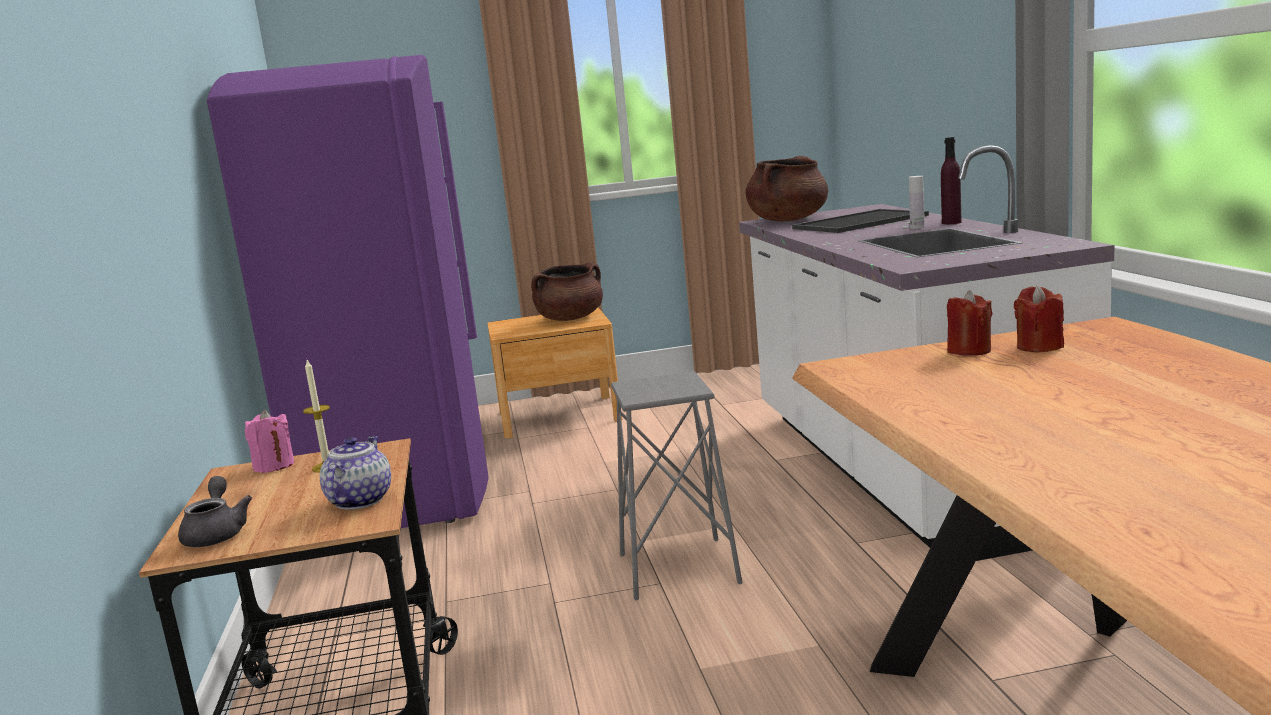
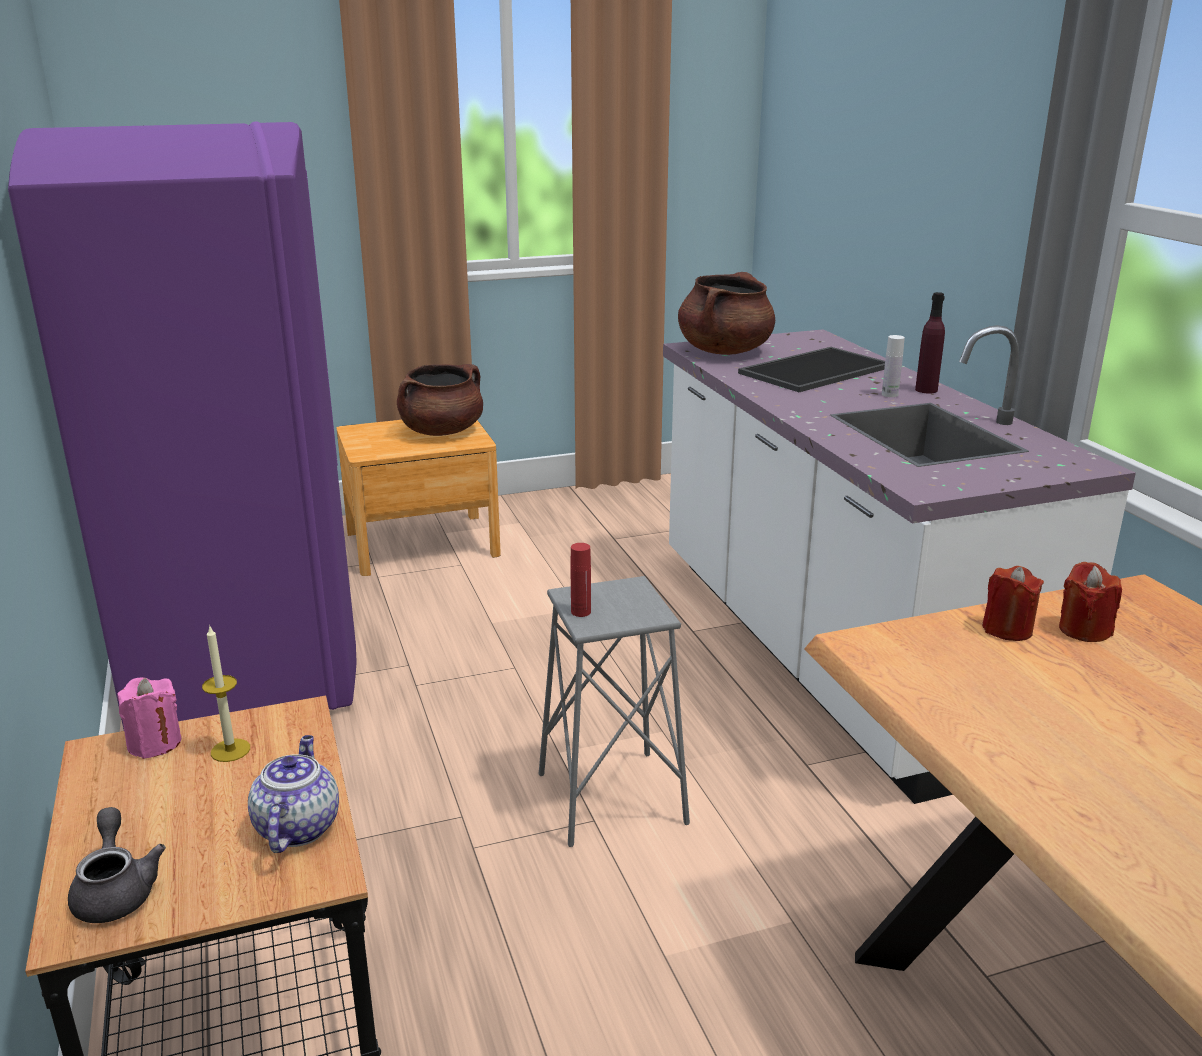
camera: 10 degrees left, 10 degrees up
(633, 392) = (581, 612): none -> red bottle

